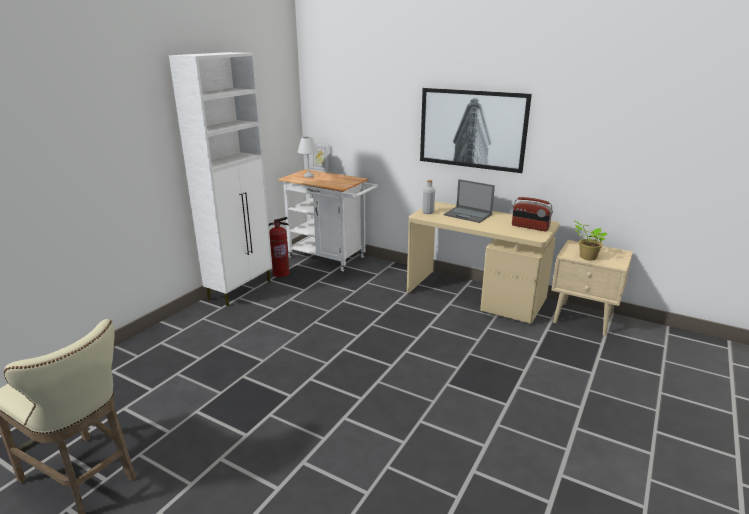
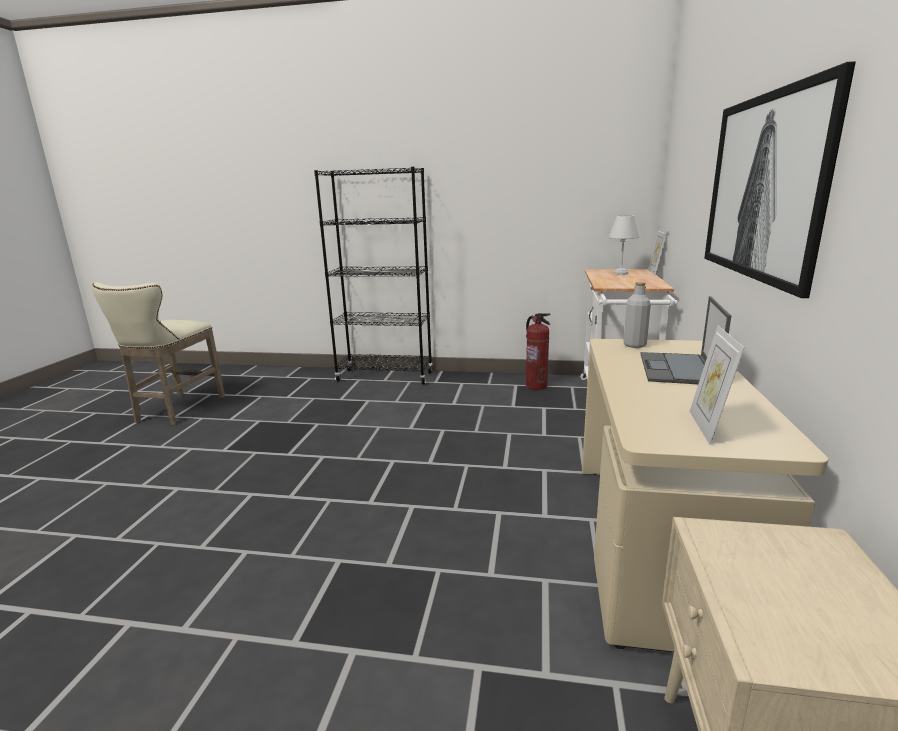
camera: 70 degrees right, 5 degrees down
(175, 328) = (385, 377): none -> black bookcase
(241, 290) = (479, 379): white cabinet -> none
(530, 227) = (707, 427): radio -> picture frame
(586, 257) = (742, 571): potted plant -> none

